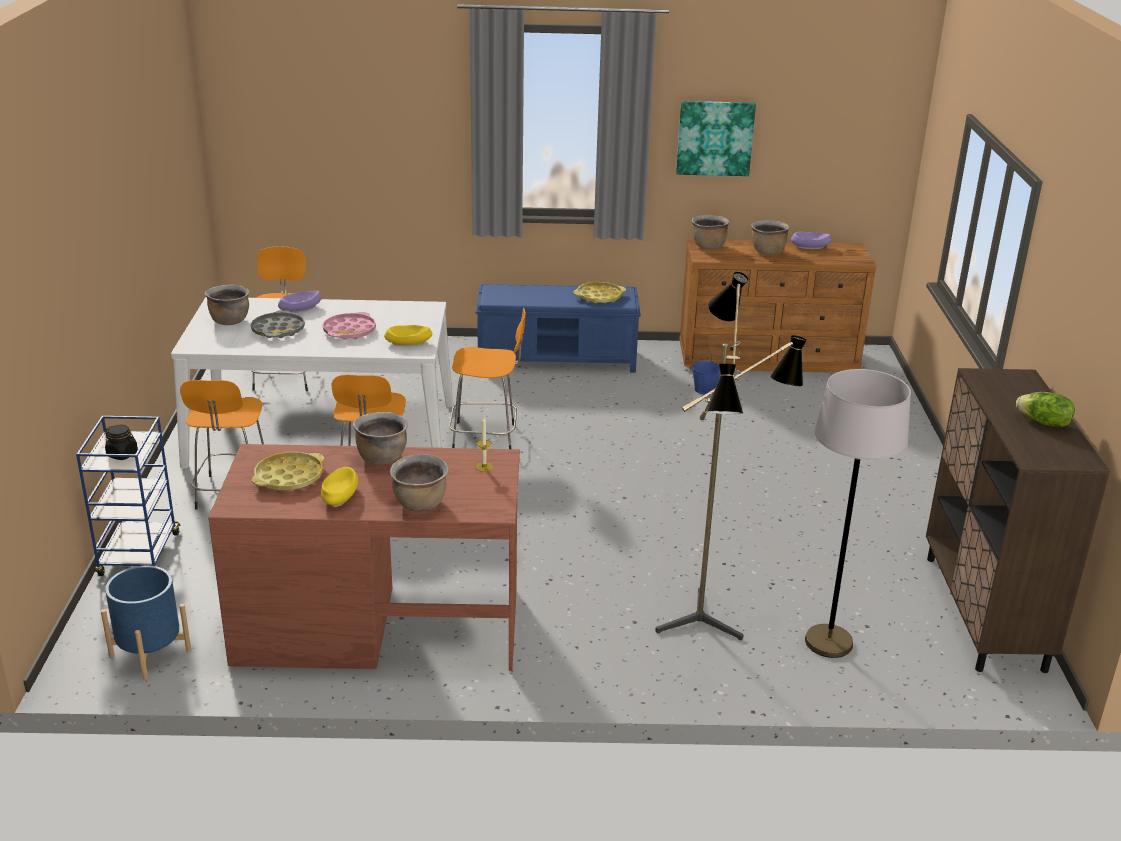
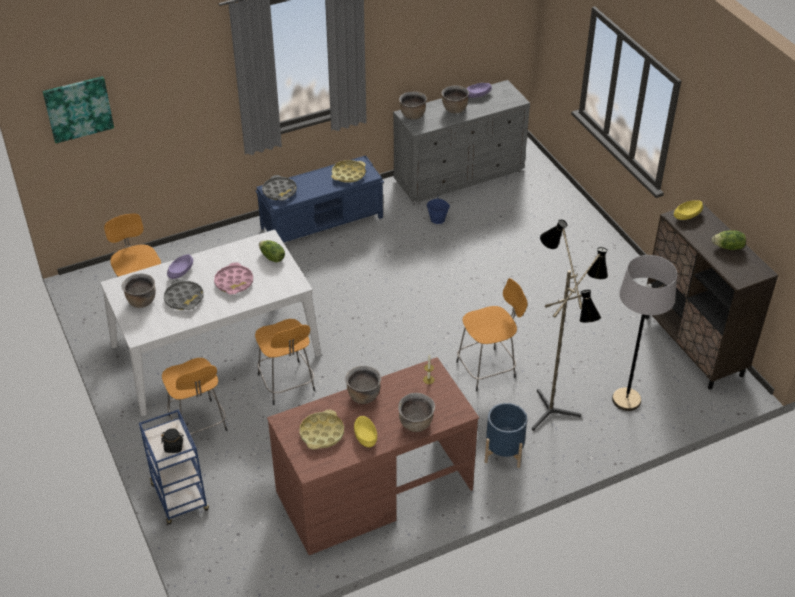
camera: 25 degrees left, 15 degrees up
(150, 654) = (254, 566): blue planter -> blue planter (504, 451)
(408, 343) = (283, 280): yellow bowl -> yellow bowl (687, 215)
(416, 322) = (272, 257): none -> lettuce
(487, 437) = (327, 312): orange stool -> orange stool (487, 369)
(502, 292) = (279, 191): none -> grey tray
(715, 138) = (405, 39): picture -> picture (78, 108)
(769, 358) = (460, 175): brown dresser -> grey dresser

